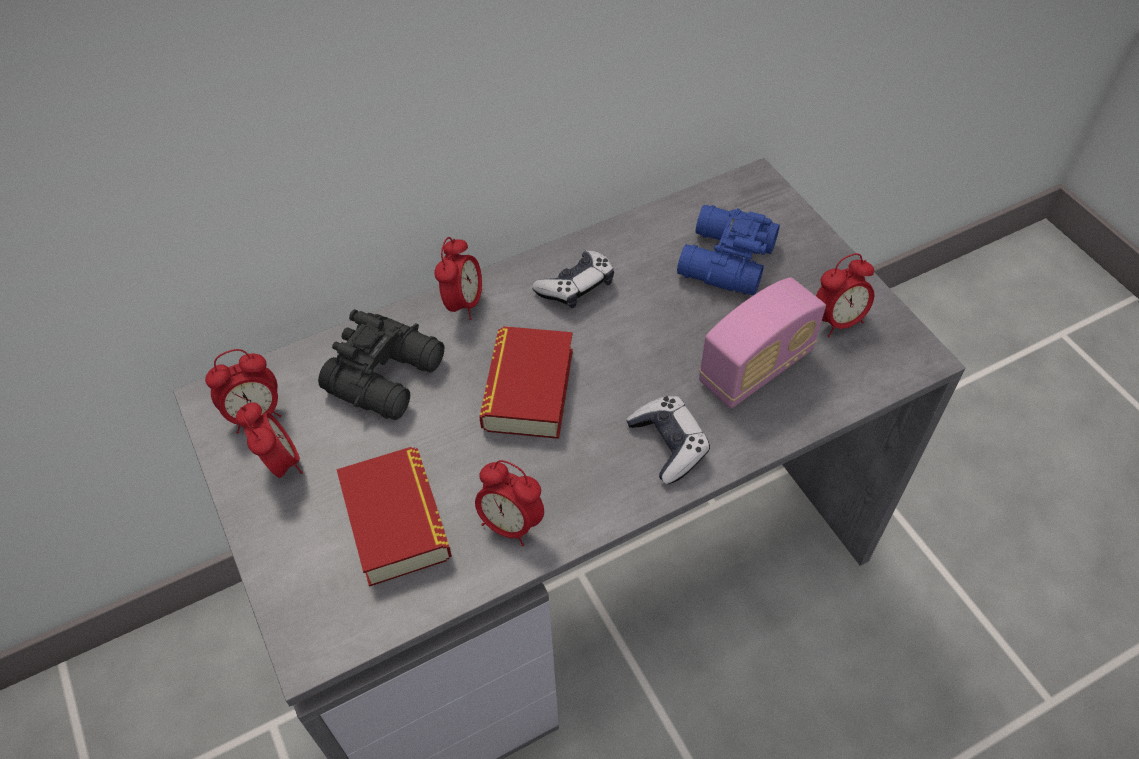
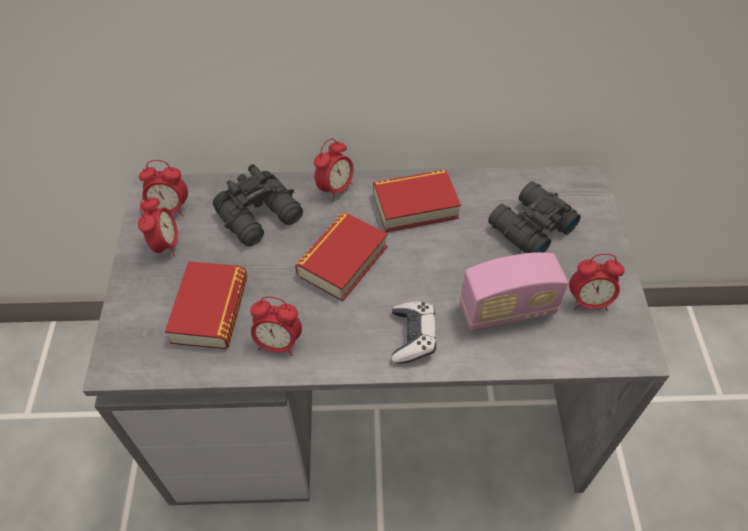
camera: 25 degrees right, 0 degrees up
(510, 524) = (278, 343): alarm clock -> alarm clock turned 45 degrees counterclockwise
(576, 287) = (415, 205): game controller -> book
(723, 261) = (529, 227): blue binoculars -> black binoculars

